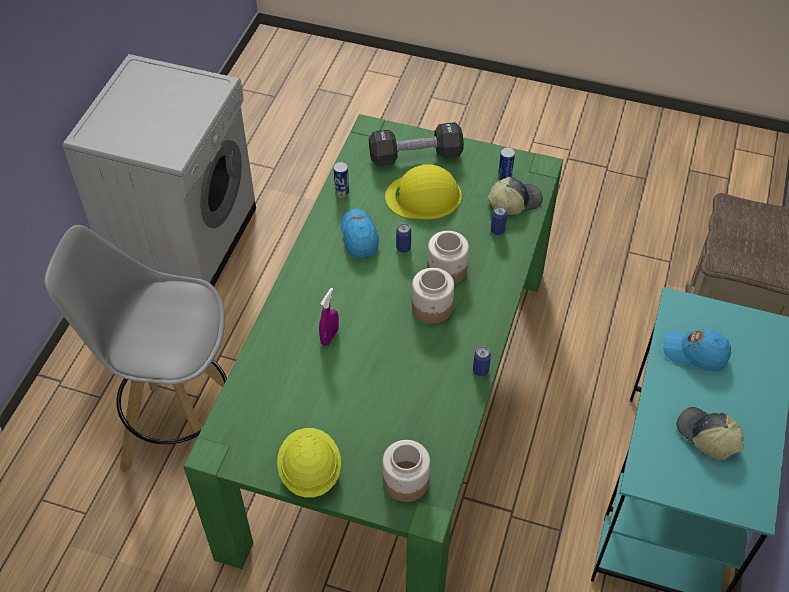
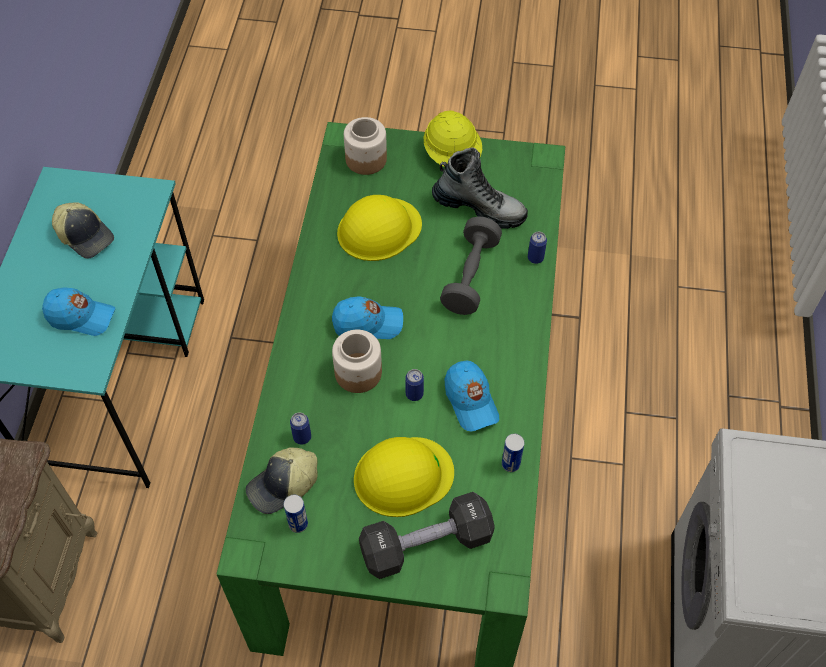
camera: 170 degrees right, 5 degrees up
(181, 430) = (626, 374): grey stool -> none
(300, 404) = (479, 208): none -> boot
(329, 337) = (470, 276): purple spray bottle -> grey dumbbell
(406, 396) = (378, 229): none -> yellow hard hat
(432, 308) = (368, 324): jar -> blue cap
(480, 370) = (308, 264): can -> can (535, 258)

